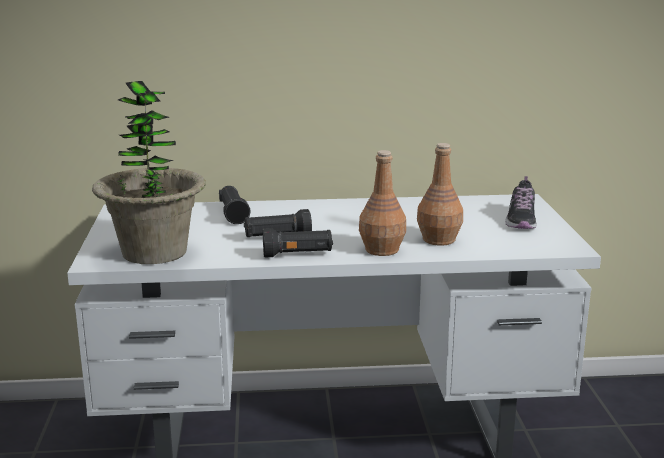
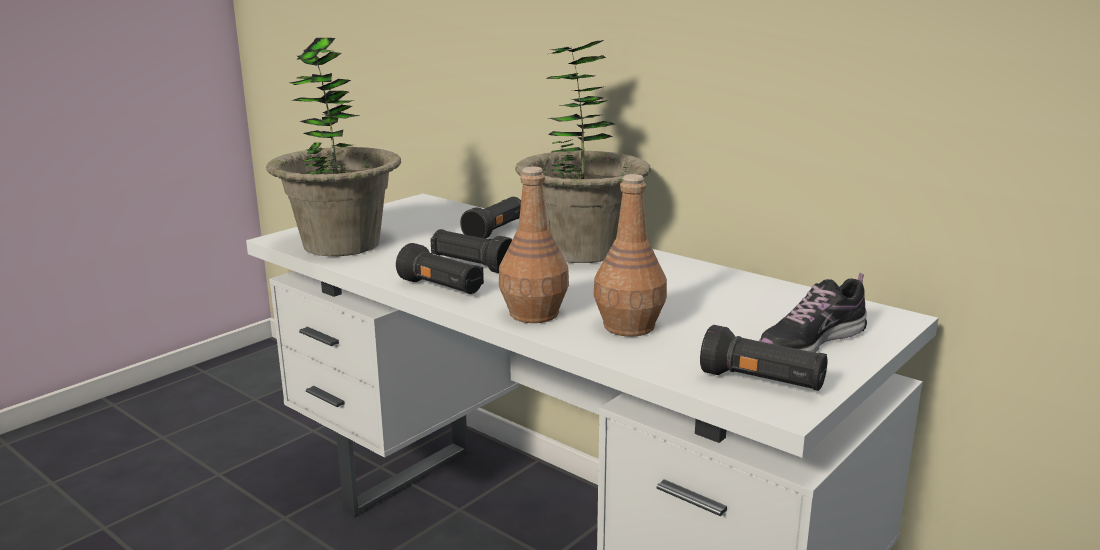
camera: 45 degrees right, 0 degrees up
(315, 210) = (582, 251): none -> potted plant
(544, 242) = (762, 382): none -> black flashlight

